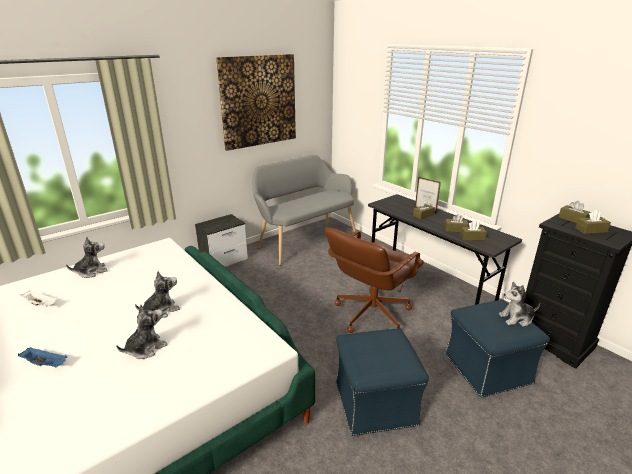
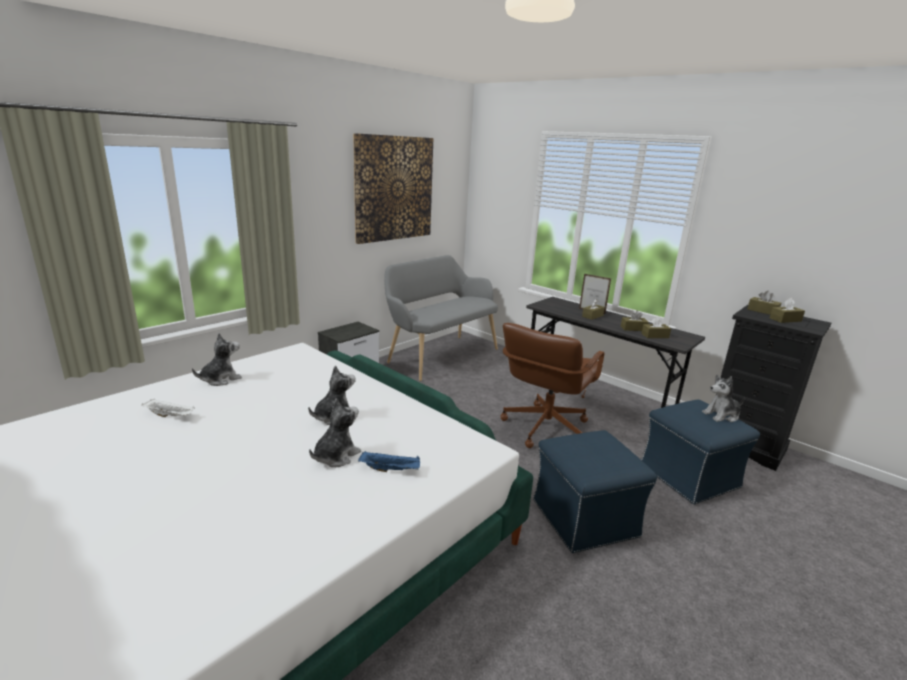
camera: 10 degrees left, 5 degrees down
(46, 364) = (213, 479): blue tray -> blue tray (391, 469)

